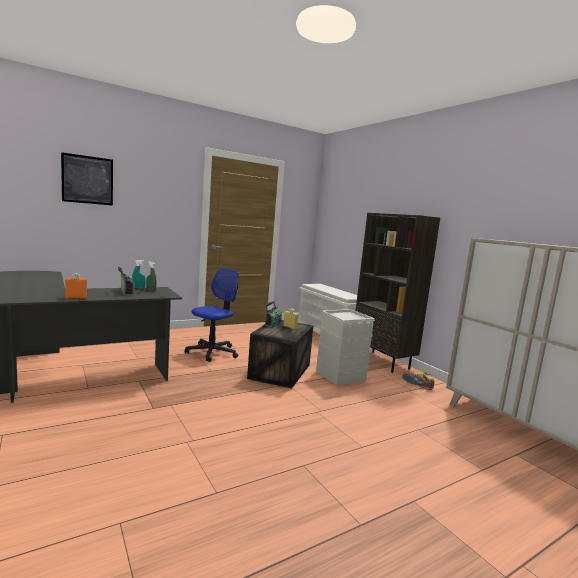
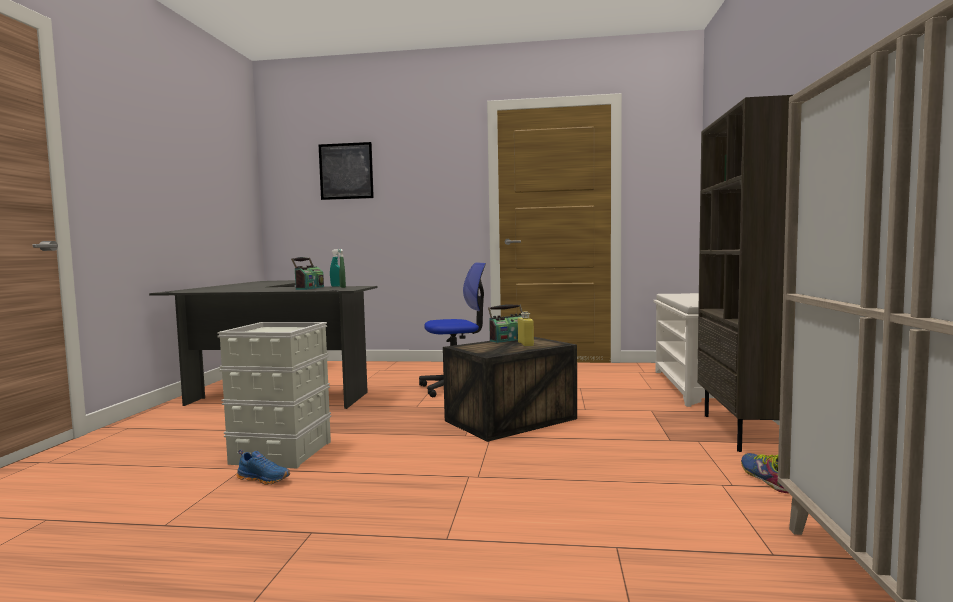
camera: 40 degrees right, 5 degrees down
(76, 298) = (241, 290): orange bottle -> none
(216, 444) = (264, 479): none -> blue shoe
(339, 376) = (606, 439): grey storage box -> grey storage box (281, 452)

